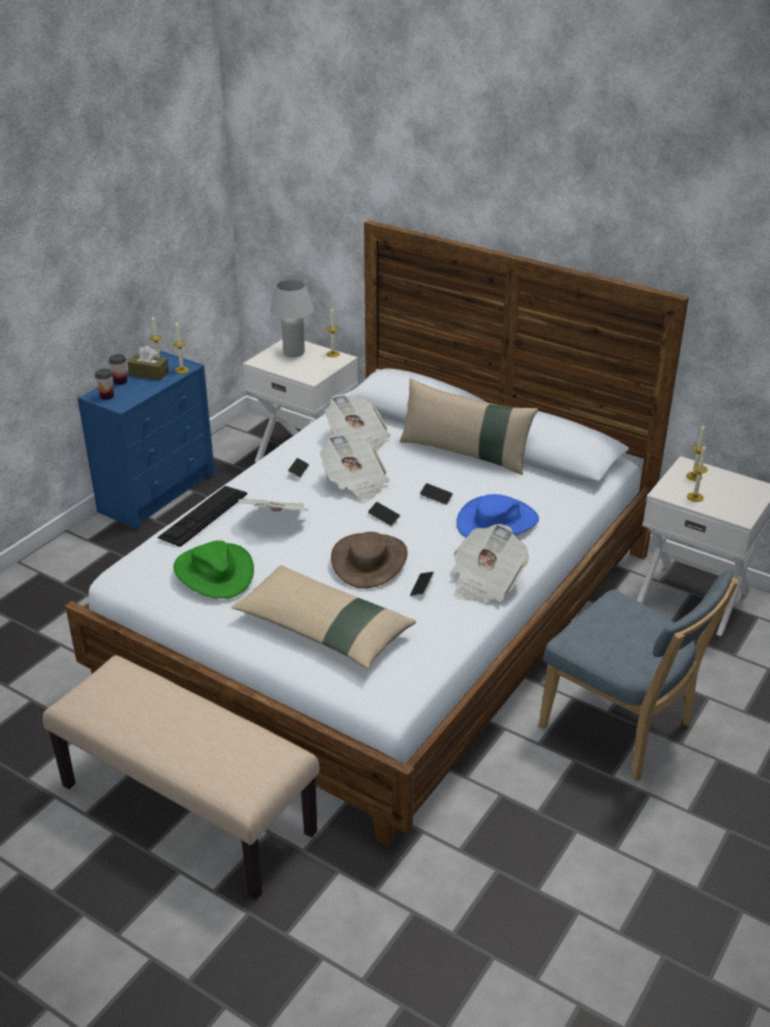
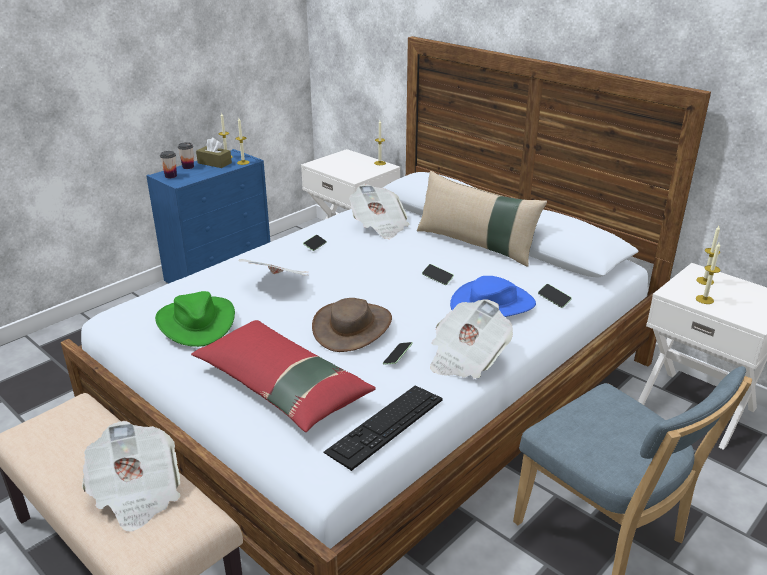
camera: 10 degrees right, 5 degrees down
(203, 515) = (211, 273): keyboard -> keyboard (385, 425)
(294, 353) = (347, 160): white table lamp -> none
(323, 628) = (281, 386): beige pillow -> red pillow
(355, 483) = (363, 259): newspaper -> newspaper (136, 494)
(384, 517) = (380, 290): phone -> phone (554, 299)

